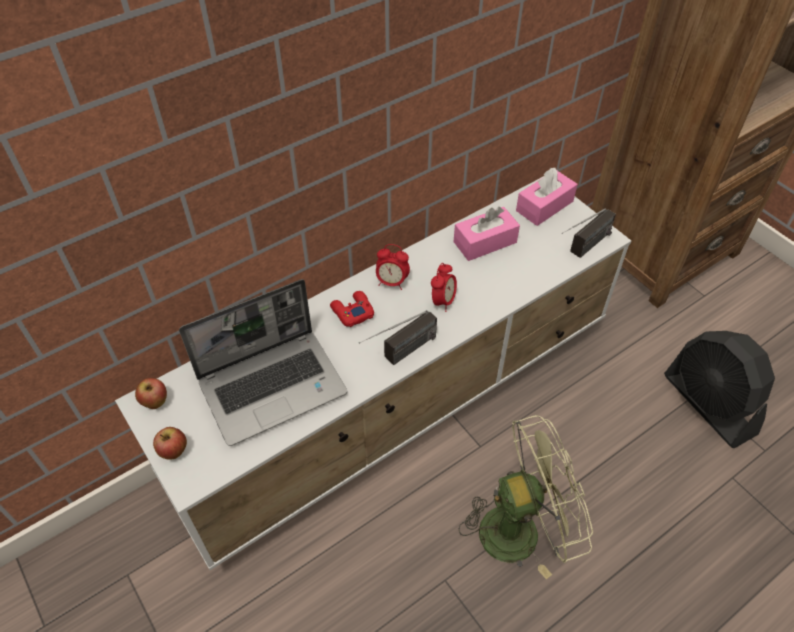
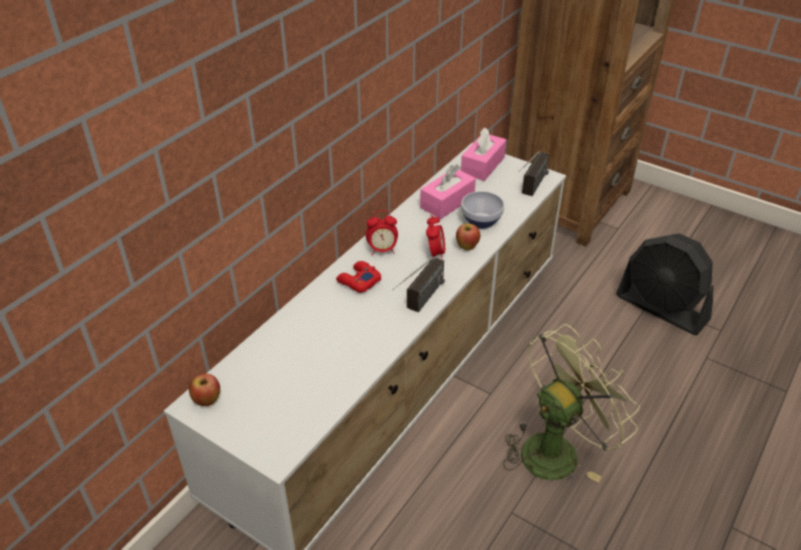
camera: 20 degrees left, 10 degrees down
(174, 452) = (248, 436): apple -> apple (467, 247)
(273, 386) = (316, 356): laptop -> none
(510, 273) = (481, 220): none -> bowl

